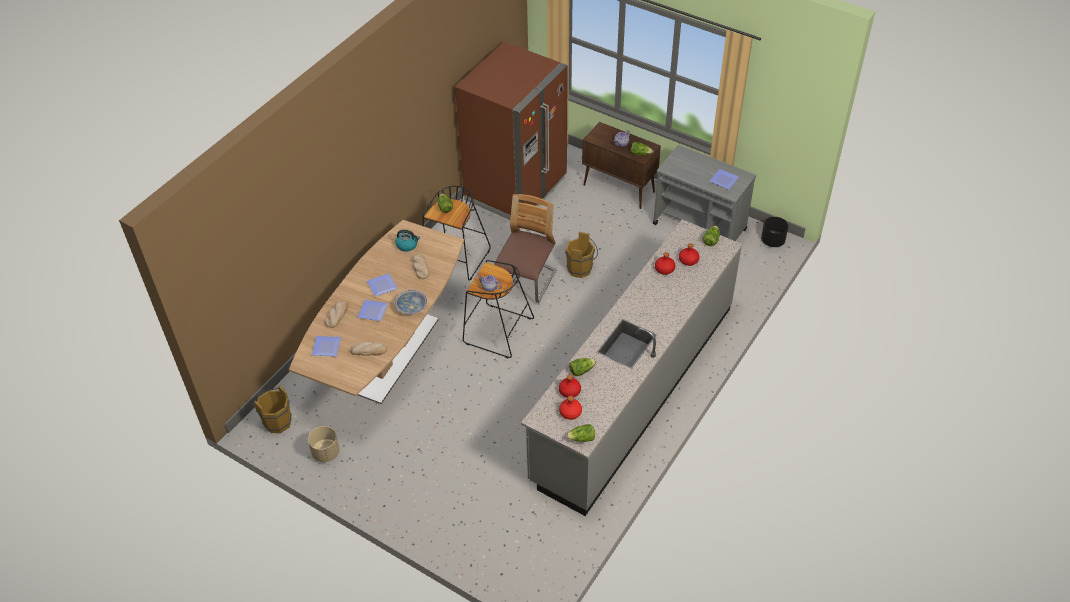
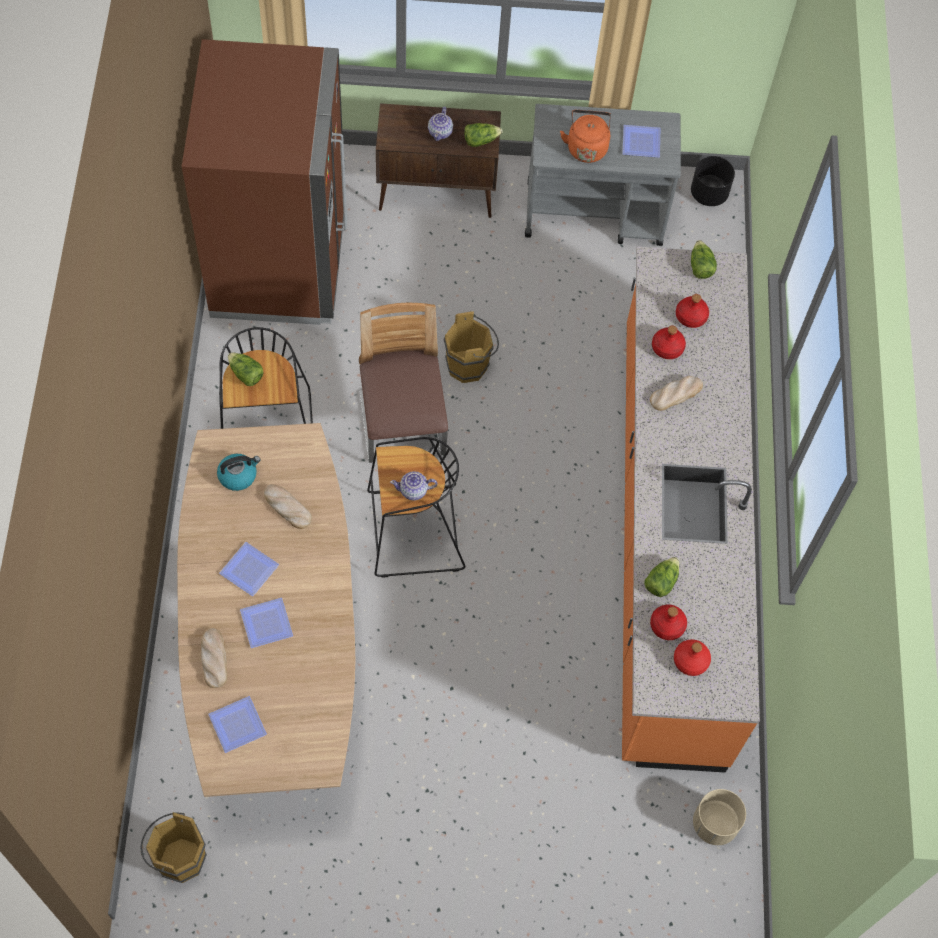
camera: 35 degrees left, 15 degrees up
(326, 453) = (293, 871): beige planter -> beige planter (715, 824)
(368, 350) = (308, 697): bread -> bread (676, 394)
(411, 307) = (322, 587): bowl -> none
(582, 438) = (733, 696): lettuce -> none
(633, 391) = (669, 538): grey counter -> orange counter
(692, 172) = (586, 147): none -> orange kettle

